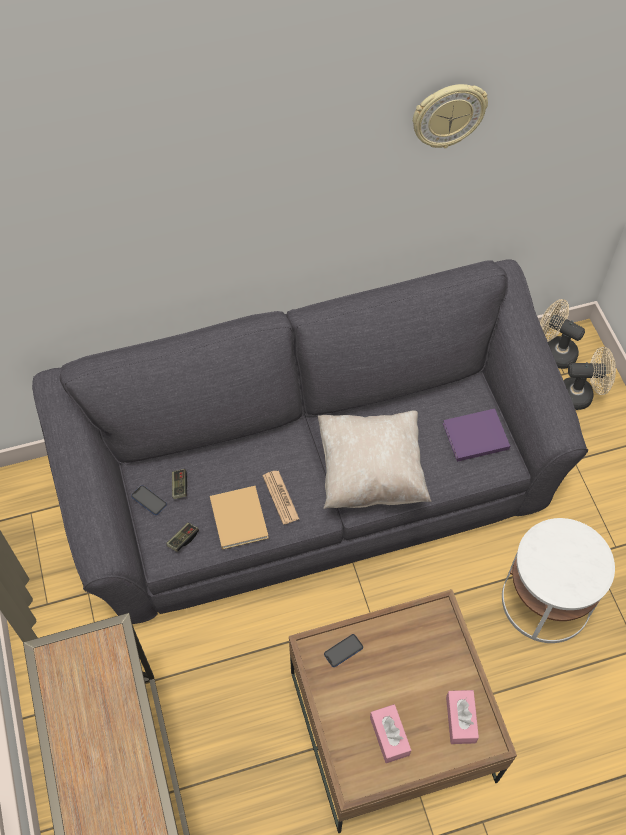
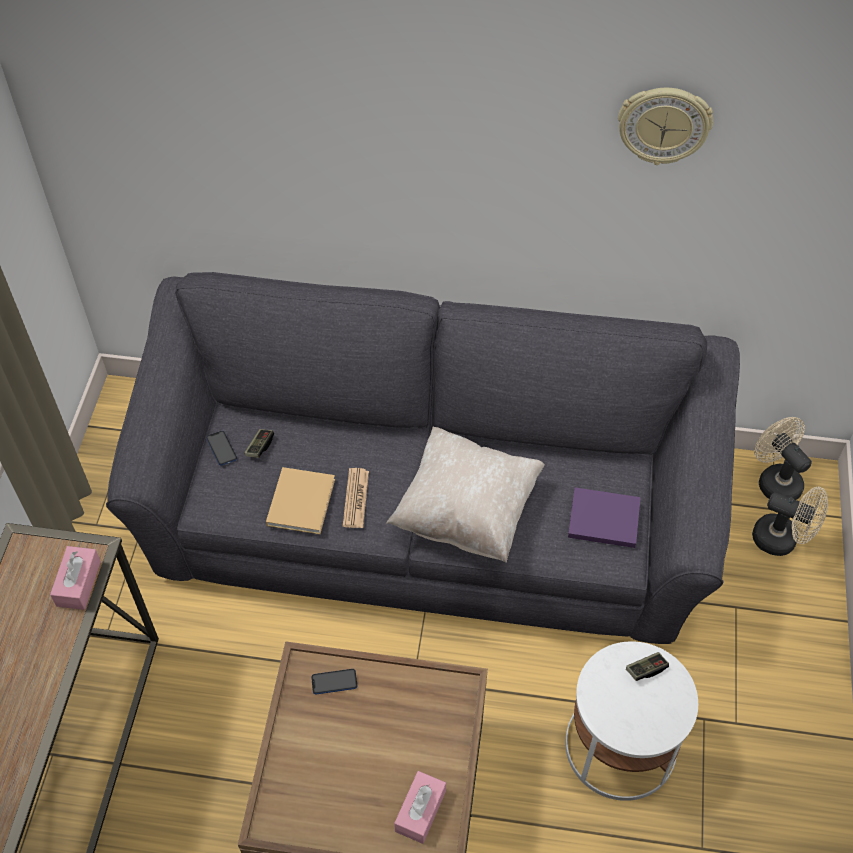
camera: 25 degrees right, 5 degrees down
(183, 539) = (233, 500): game controller -> game controller (646, 669)
(389, 736) = (333, 792): pink tissue box -> pink tissue box (78, 583)

